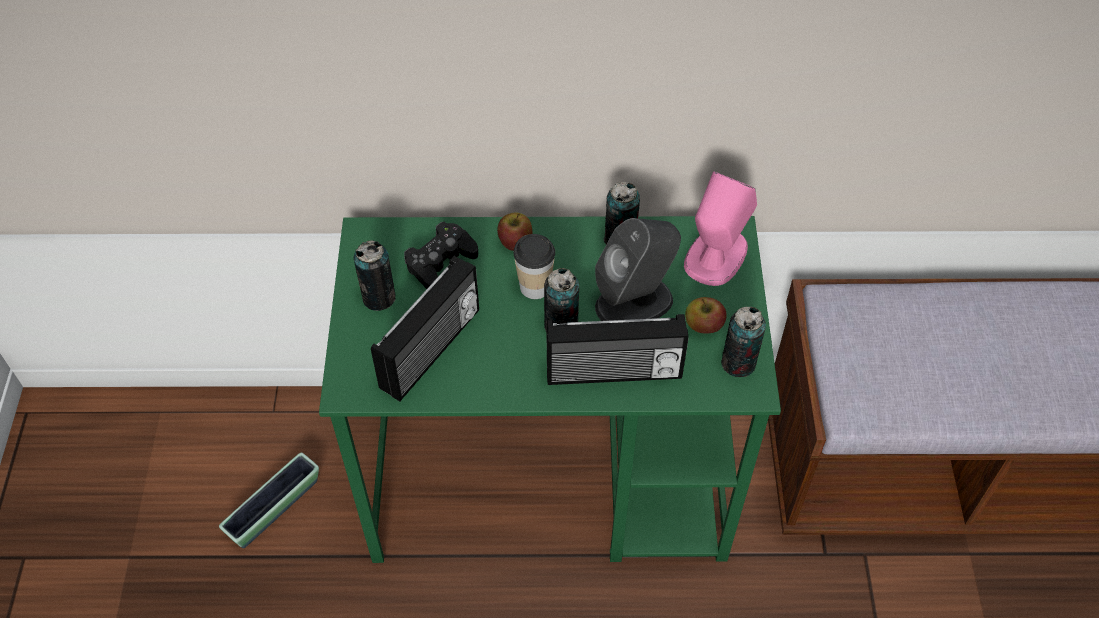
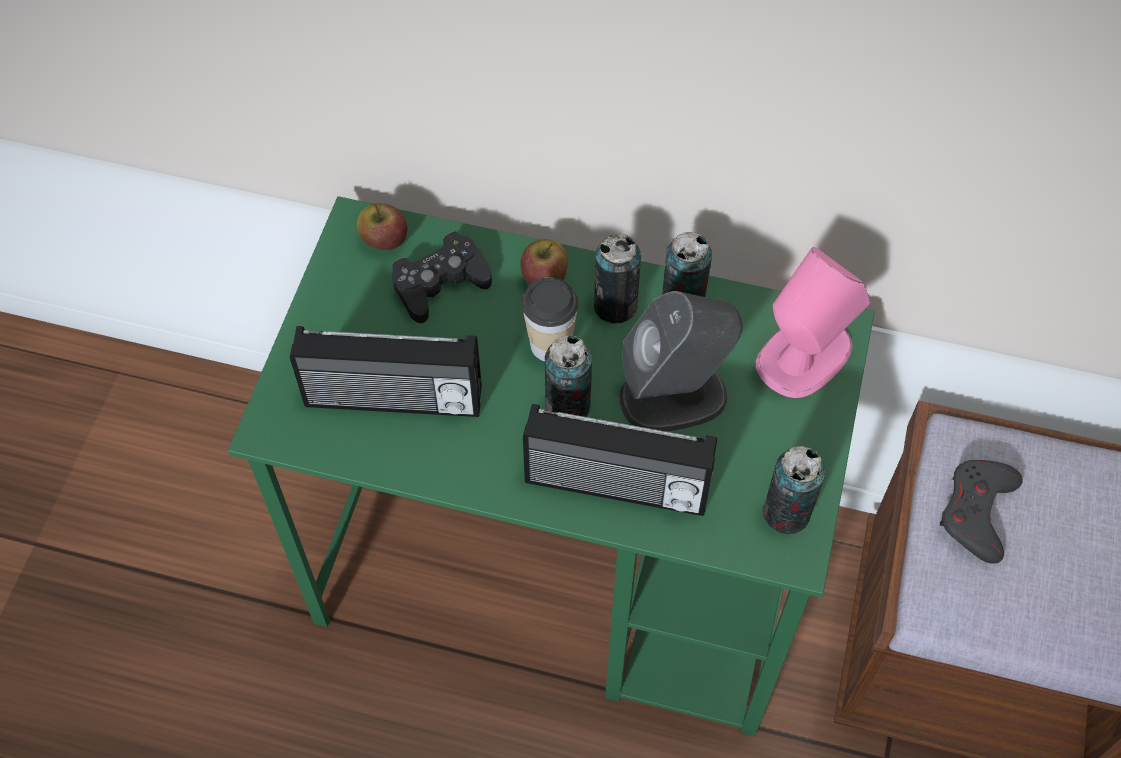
camera: 15 degrees right, 5 degrees up
(274, 508) = (218, 526): planter -> none
(379, 297) = (348, 314): can -> can (615, 306)
(432, 350) = (393, 400): radio -> radio turned 45 degrees clockwise
(703, 325) = (756, 449): apple -> apple (384, 240)
(857, 343) = (977, 512): none -> grey game controller

